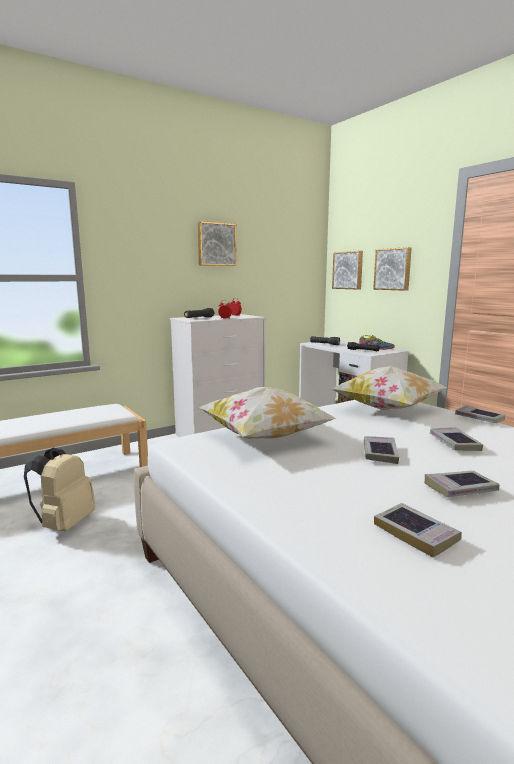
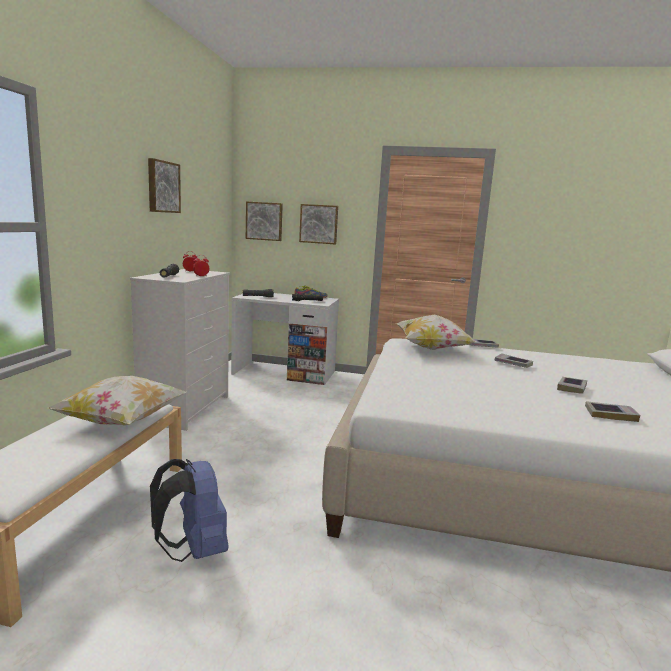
camera: 45 degrees left, 0 degrees up
(64, 524) = (194, 550): beige backpack -> blue backpack
(265, 437) = (422, 386): pillow -> pillow (123, 421)
(380, 453) = (499, 379): book -> none

